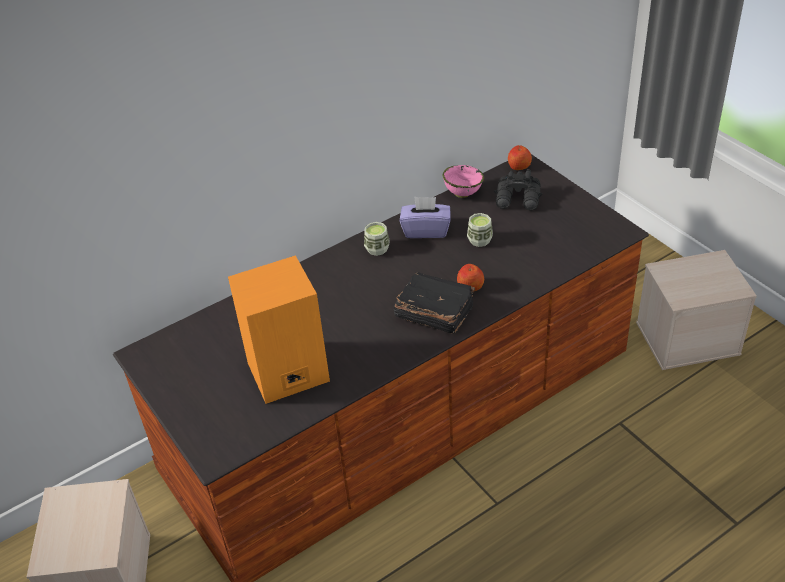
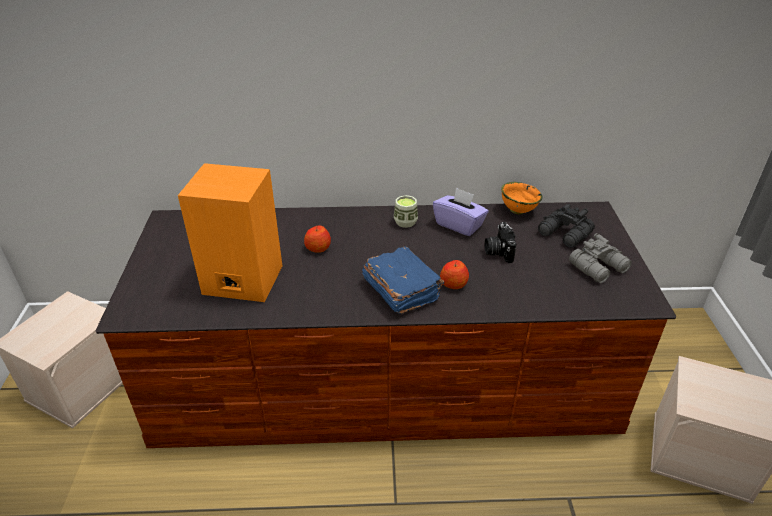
camera: 30 degrees right, 5 degrees down
(433, 312) = (401, 290): black book -> blue book
(462, 193) = (517, 210): pink bowl -> orange bowl
(479, 240) = (498, 251): cup -> camera
(519, 166) = (589, 209): apple -> apple (318, 248)
(568, 218) = (600, 268): none -> grey binoculars

